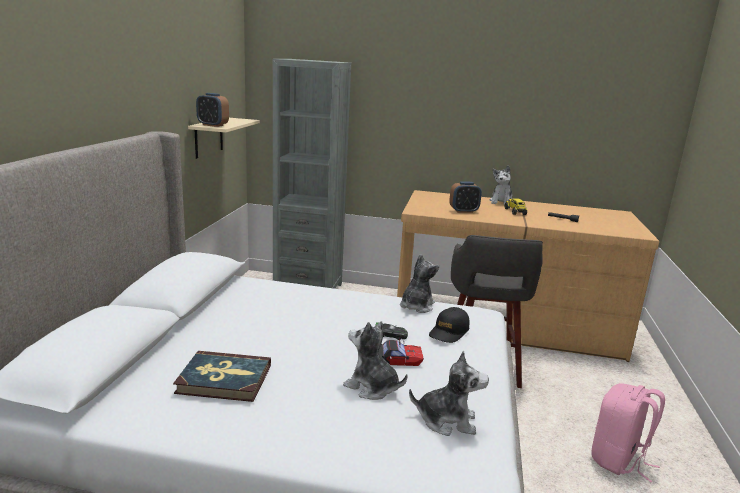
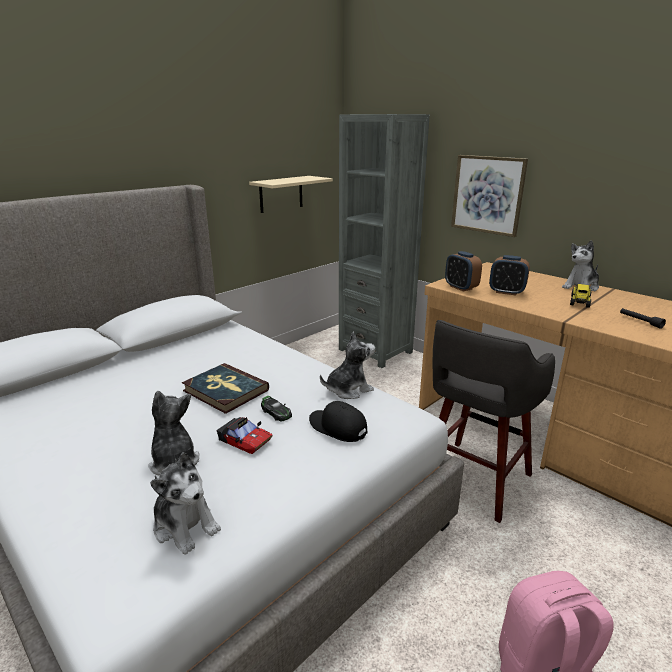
camera: 35 degrees right, 5 degrees up
(213, 125) = (270, 181): alarm clock -> alarm clock (461, 287)
(224, 379) = (86, 411): book -> book (225, 390)
(410, 133) = (487, 195): none -> picture
(449, 332) = (337, 427): black cap -> black cap turned 60 degrees clockwise

